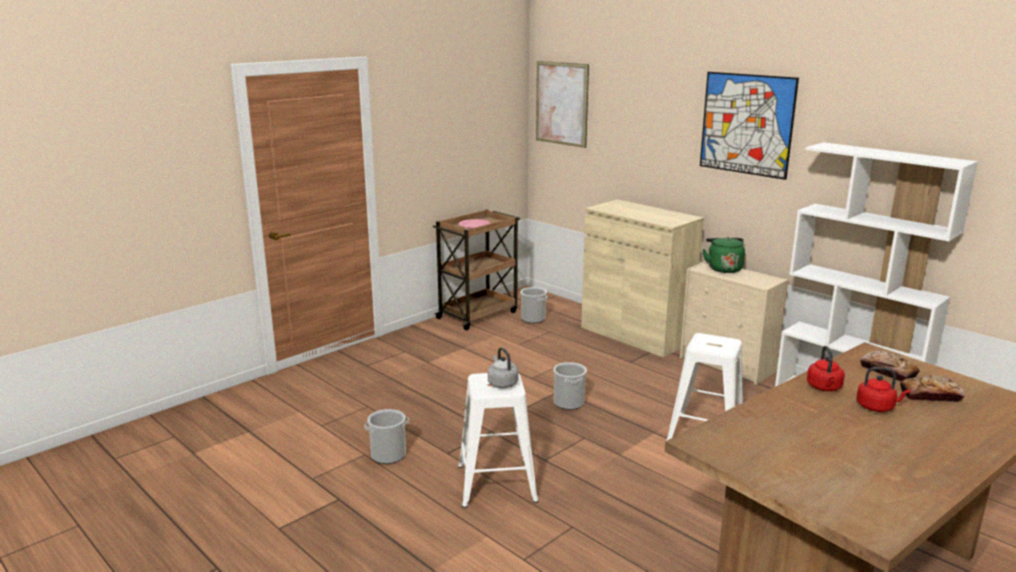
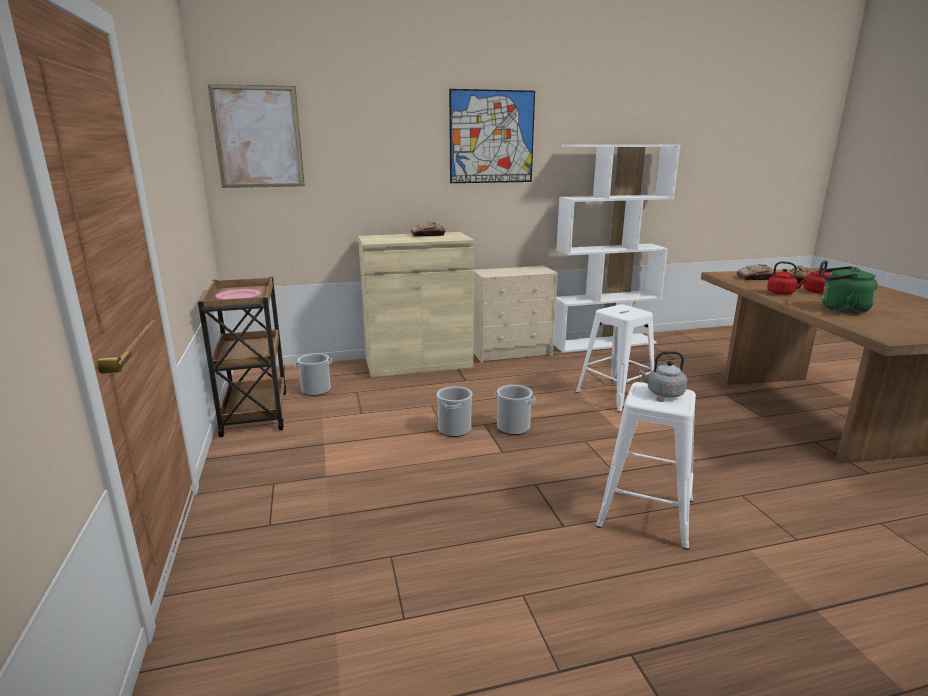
camera: 60 degrees left, 0 degrees up
(388, 455) = (539, 573): bucket -> bucket (454, 429)
(661, 213) = (428, 235): none -> bread
(723, 268) = (497, 271): green kettle -> green kettle (841, 309)

